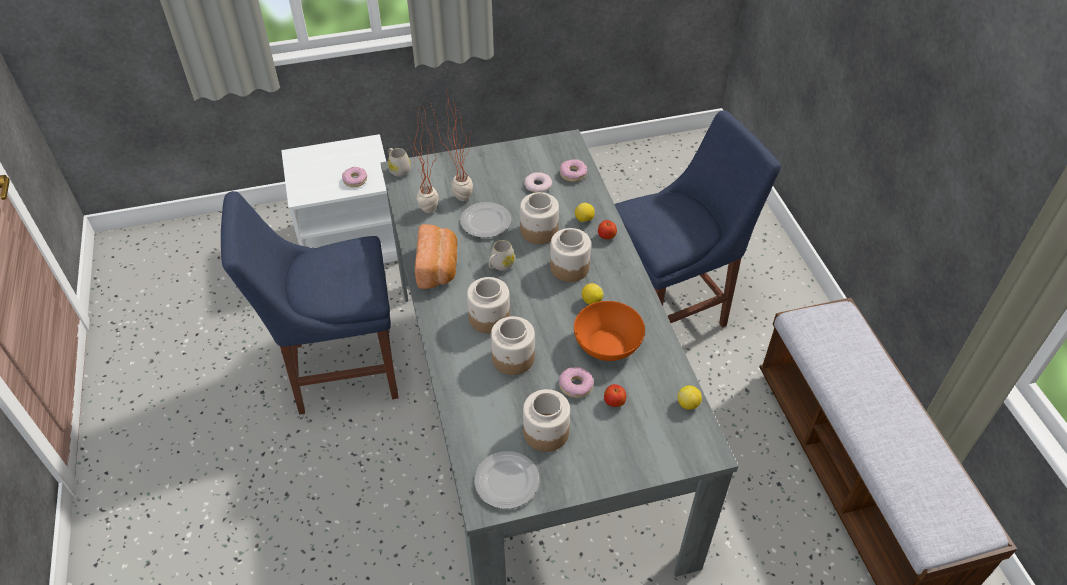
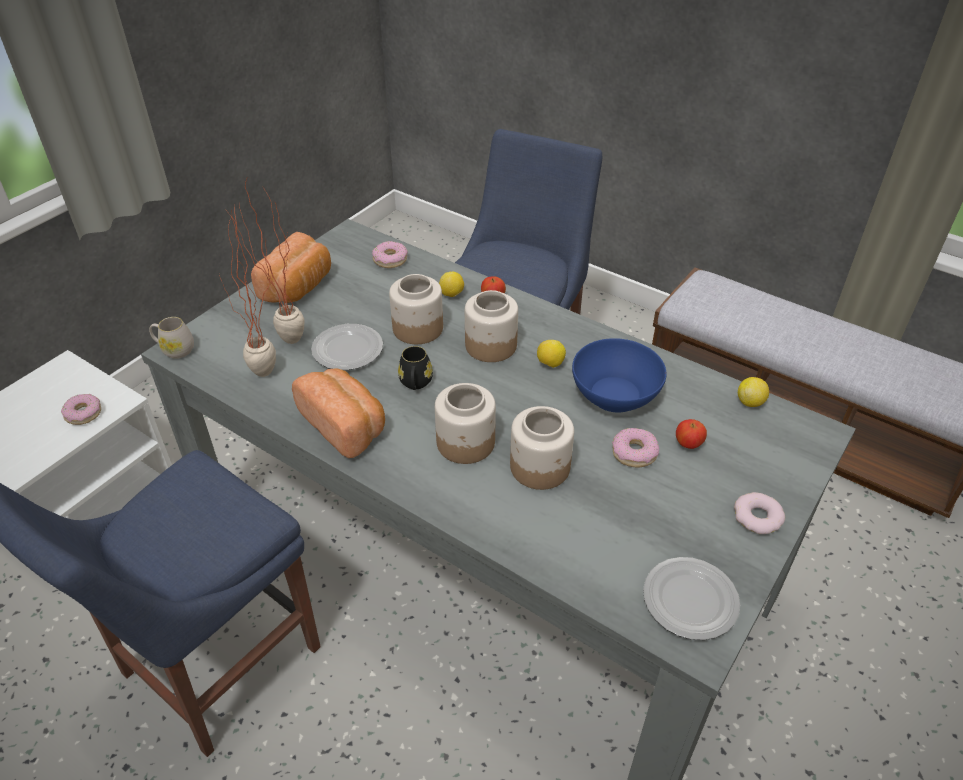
camera: 40 degrees left, 5 degrees down
(500, 164) = (299, 287): none -> bread
(500, 266) = (415, 384): white mug -> black mug
(538, 185) = (365, 287): donut -> donut (757, 517)
(545, 433) = (664, 520): jar -> none
(608, 344) = (615, 394): orange bowl -> blue bowl

